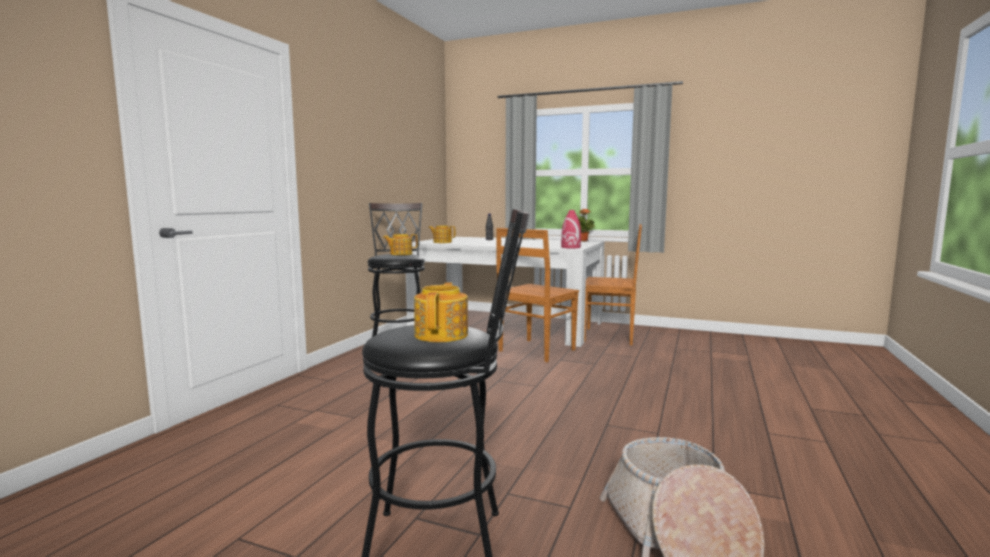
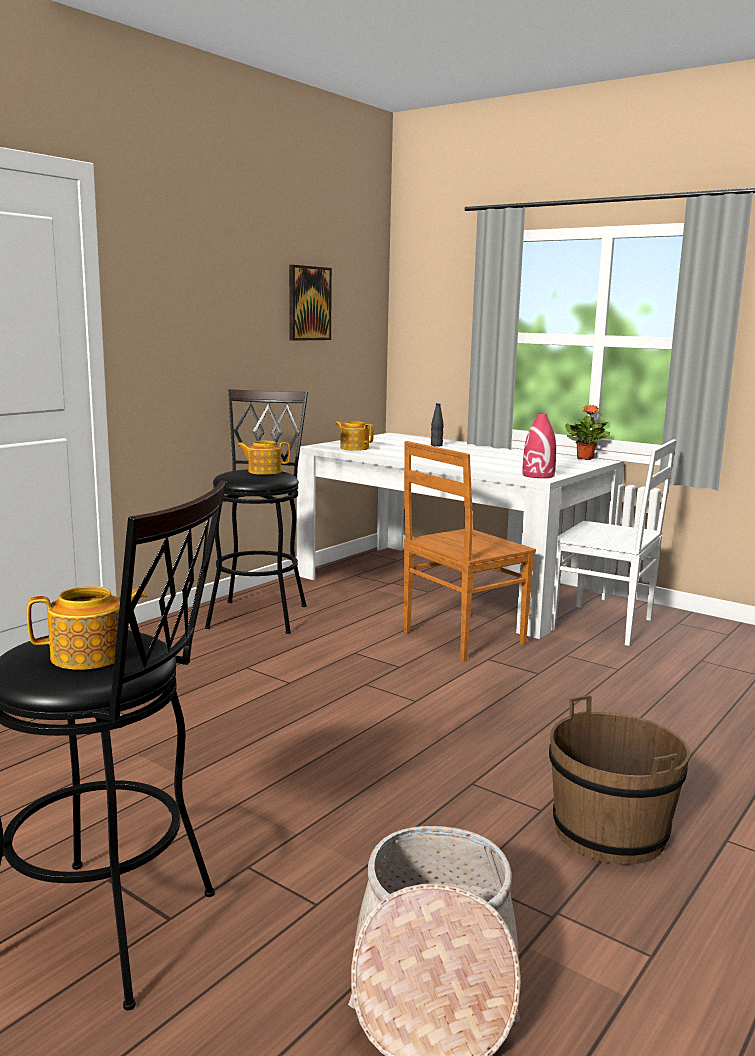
camera: 15 degrees right, 5 degrees up
(407, 152) = (309, 303): none -> picture
(442, 335) = (91, 656): teapot -> teapot turned 45 degrees clockwise
(610, 336) = (605, 625): brown chair -> white chair
(705, 438) = (610, 832): none -> brown bucket

